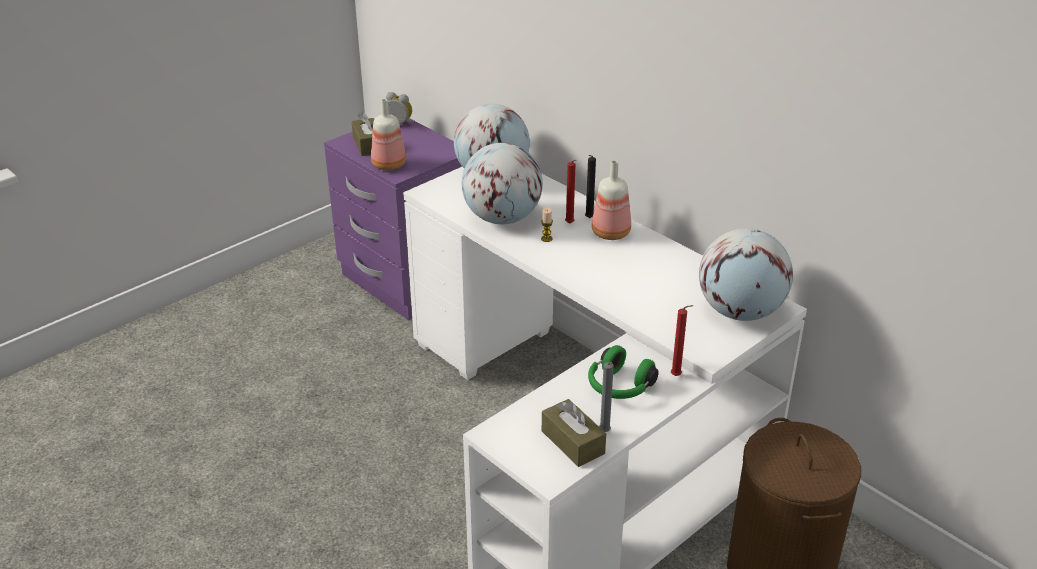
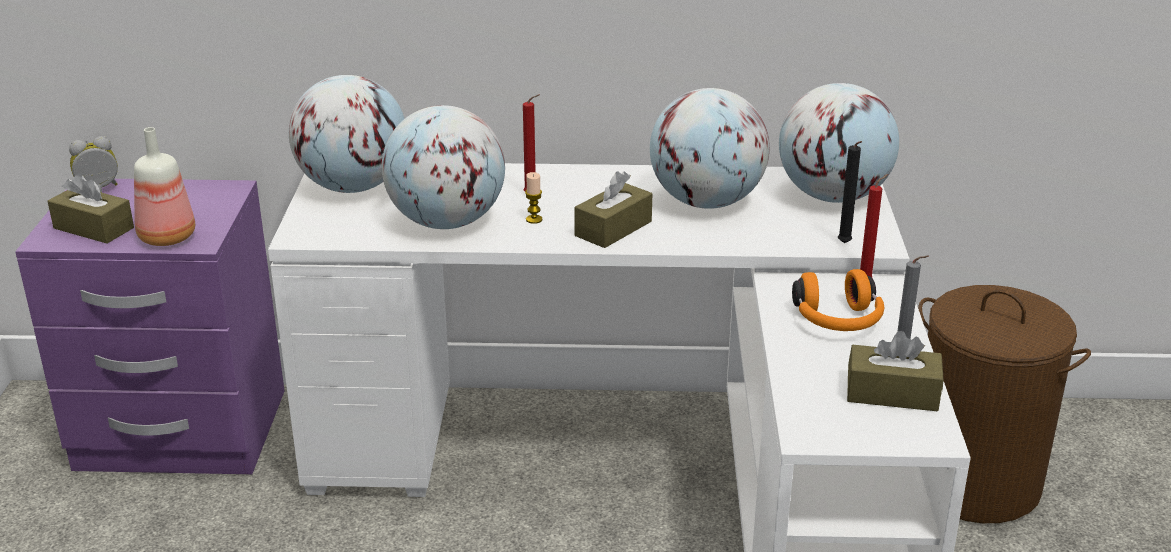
camera: 45 degrees left, 5 degrees down
(577, 265) = (613, 229): none -> brown tissue box
(588, 218) = (542, 182): black candle -> black candle (845, 244)
(611, 232) = (590, 184): bottle -> none
(619, 387) = (838, 321): green headphones -> orange headphones
(656, 276) = (706, 202): none -> globe

